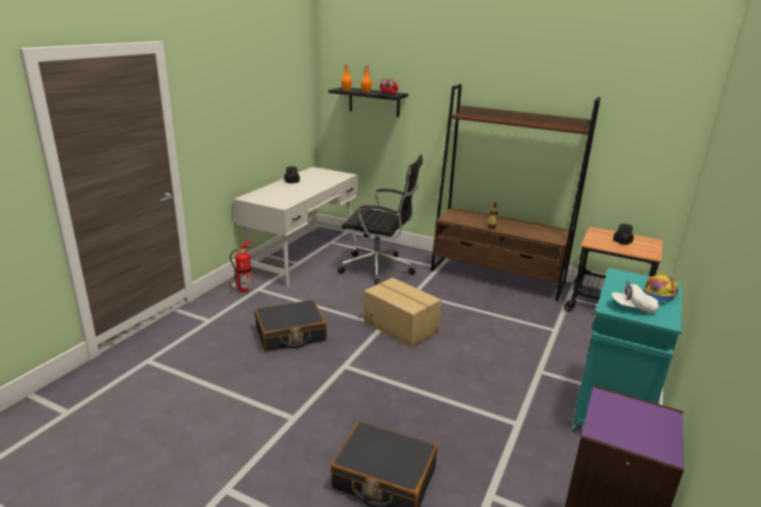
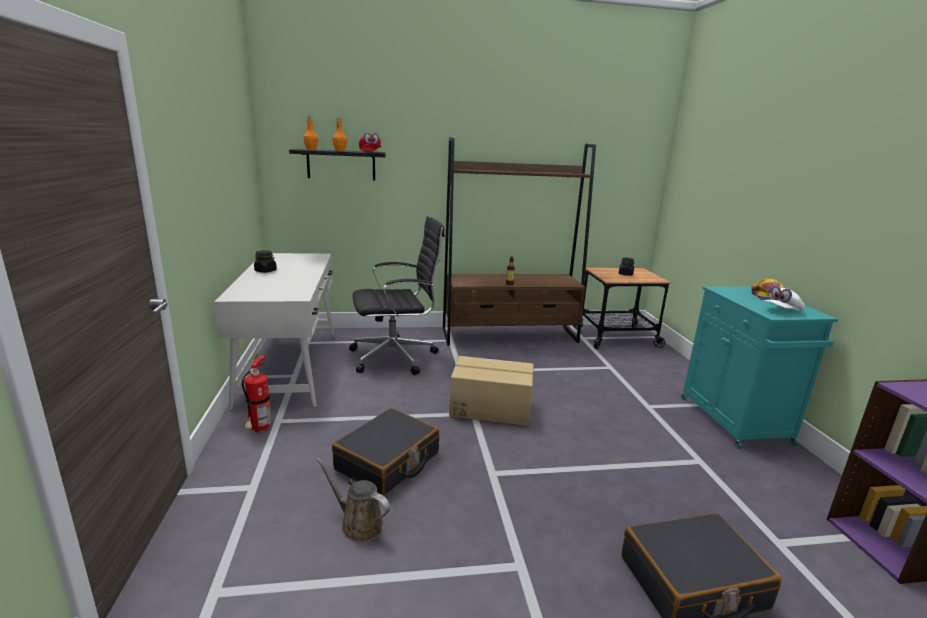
camera: 35 degrees left, 5 degrees down
(237, 360) = (359, 524): none -> brown watering can

